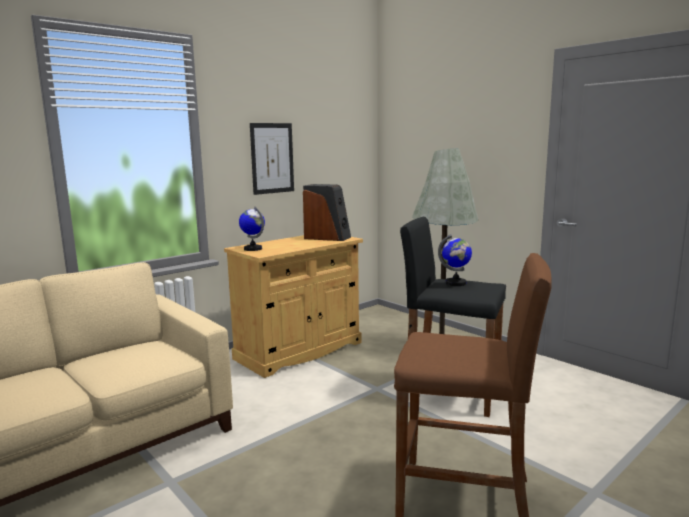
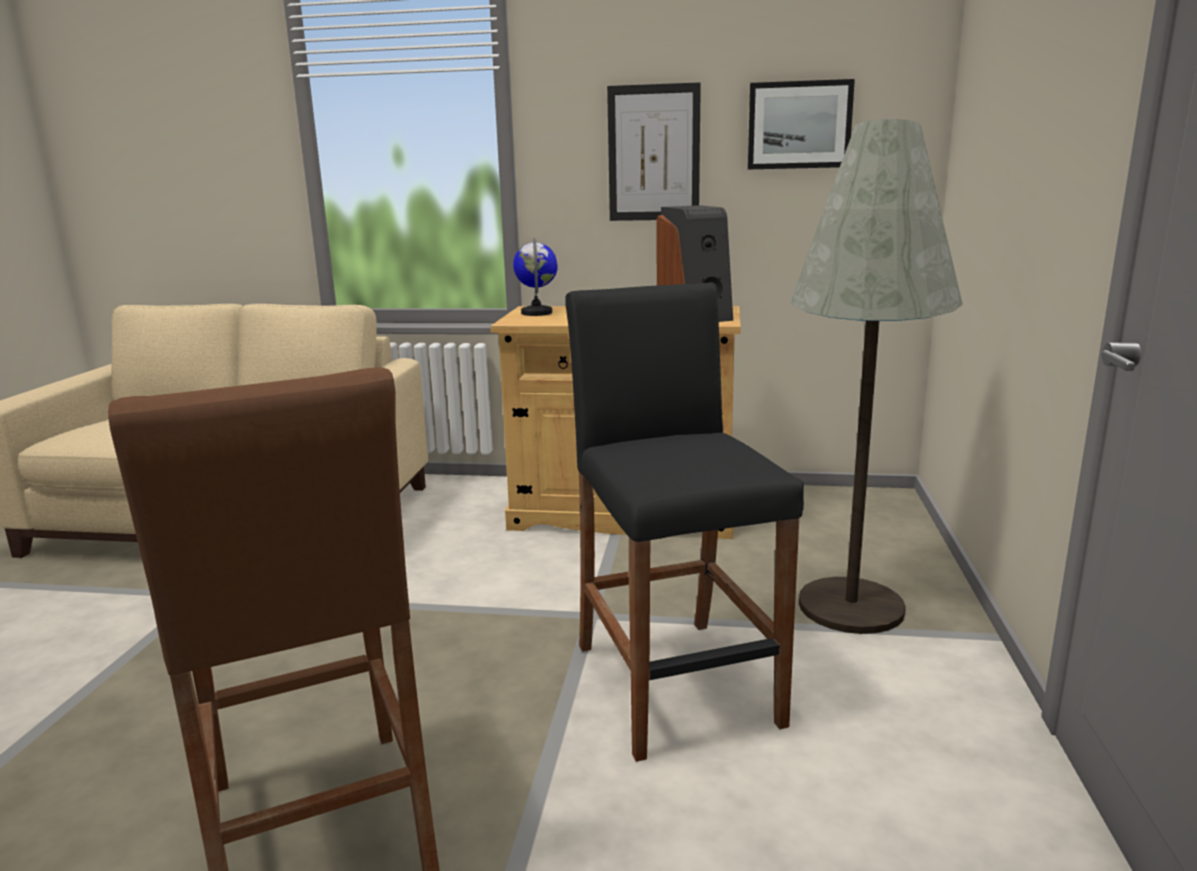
camera: 50 degrees right, 5 degrees up
(329, 144) = (799, 125): none -> picture
(456, 283) = (684, 445): globe -> none

